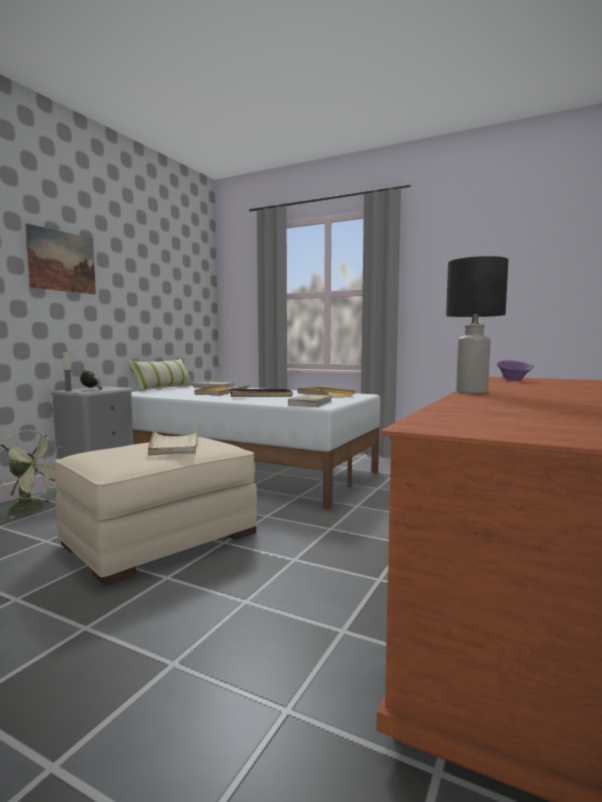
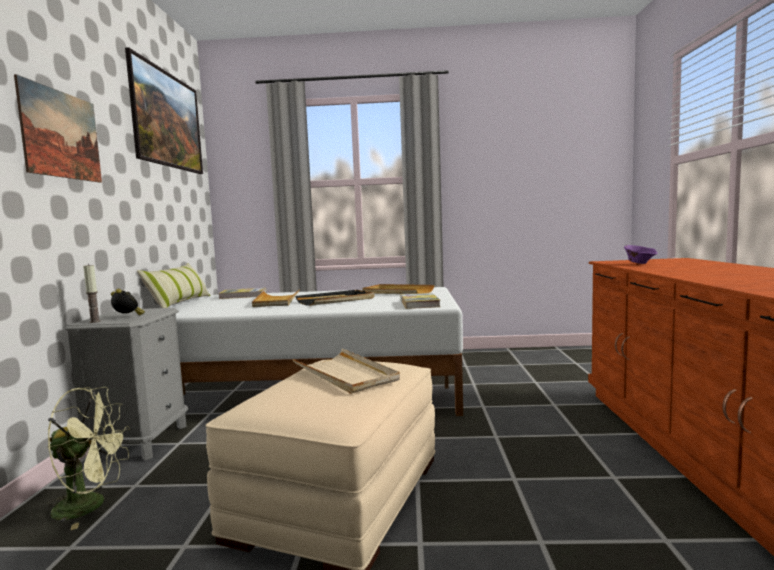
camera: 25 degrees left, 0 degrees up
(172, 264) = (170, 143): none -> picture
(472, 392) = (695, 278): black table lamp -> none

